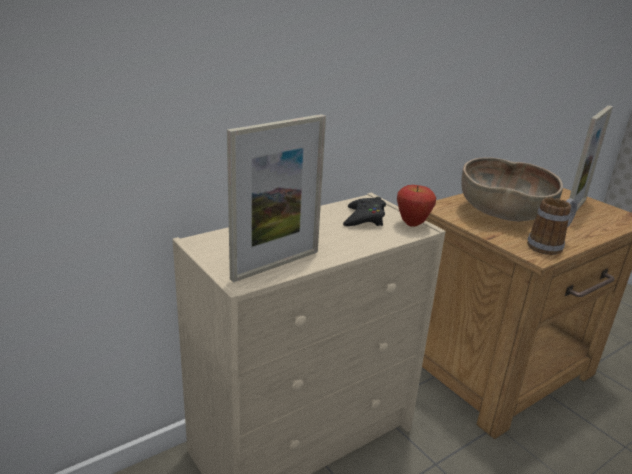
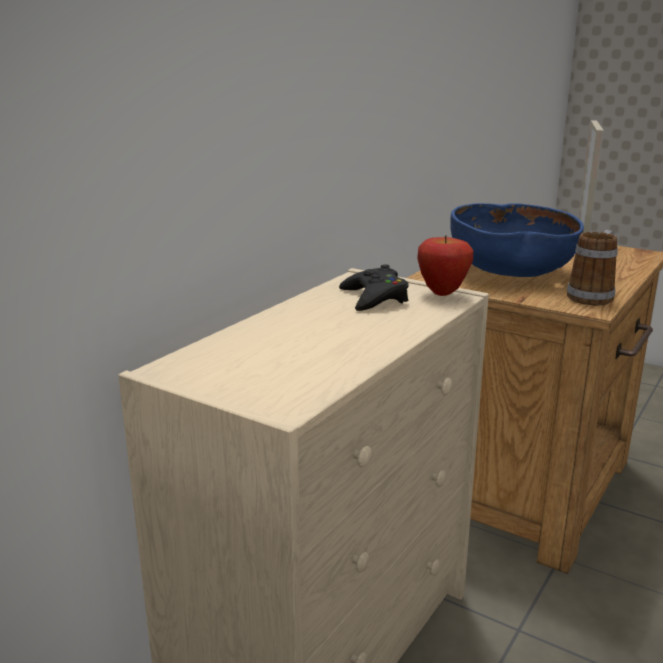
camera: 20 degrees left, 5 degrees down
(276, 265) = (315, 375): picture frame -> none
(503, 214) = (510, 273): brown bowl -> blue bowl

